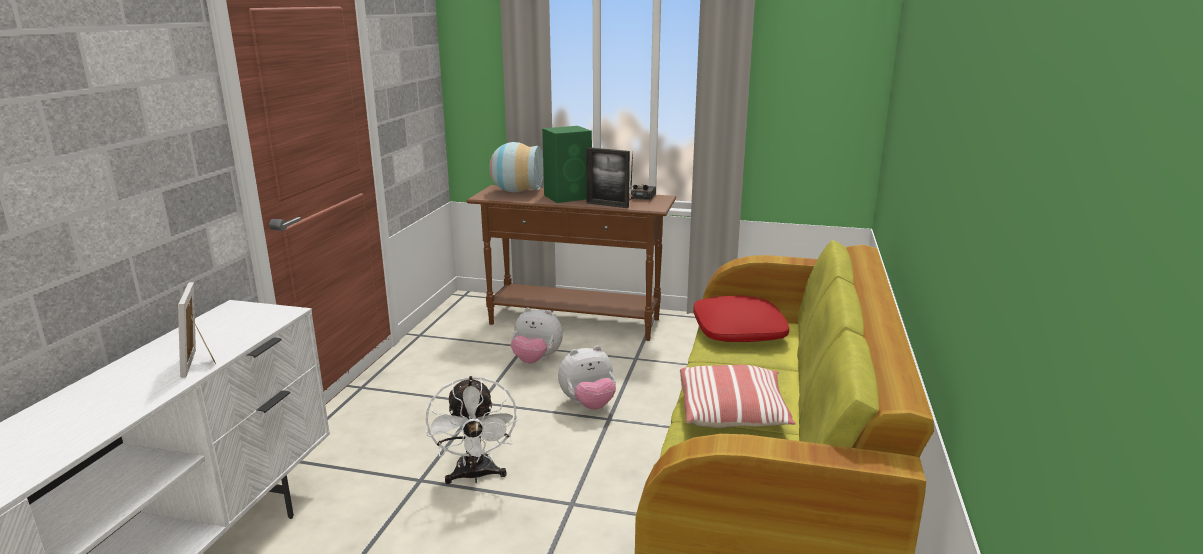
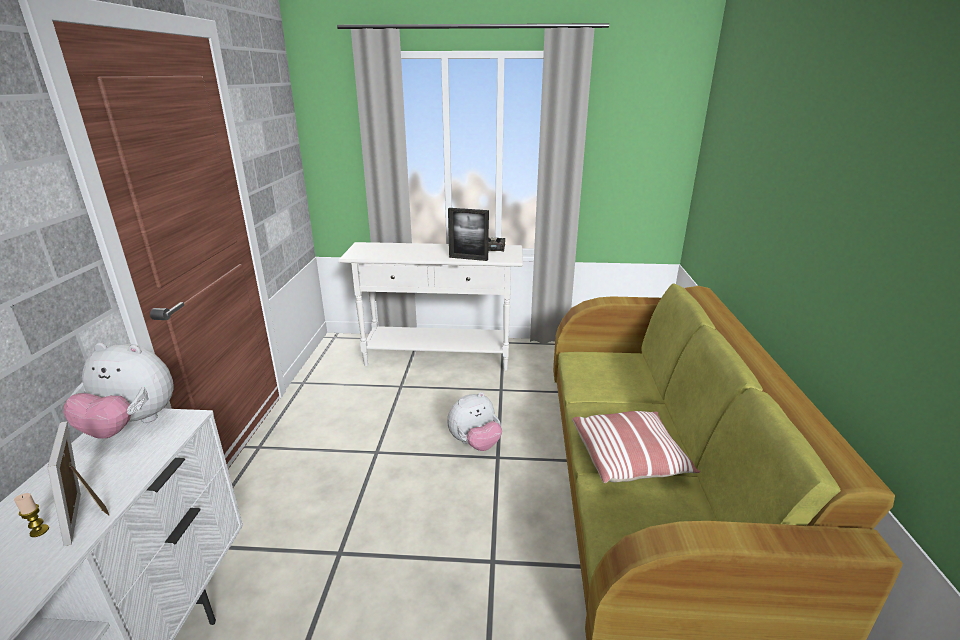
camera: 10 degrees left, 5 degrees up
(163, 368) = (39, 531): none -> candle
(475, 476) = (393, 540): white fan -> none
(516, 191) = (380, 247): vase -> none
(536, 360) = (415, 400): plush toy -> plush toy (132, 425)
(569, 197) = (430, 251): green speaker -> none
(575, 322) = (438, 357): brown console table -> white console table
(739, 331) = (596, 365): red pillow -> none

